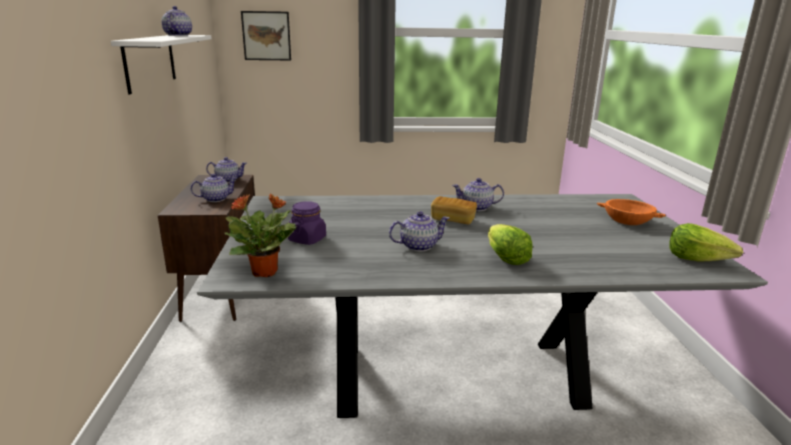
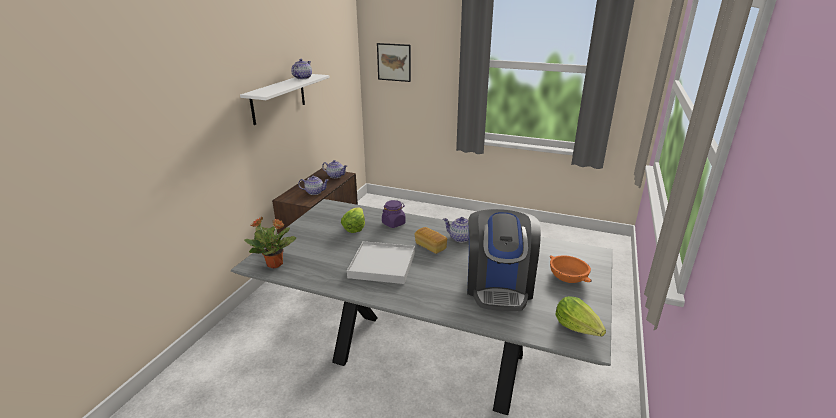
camera: 25 degrees right, 5 degrees up
(307, 239) = (321, 243): purple jar -> purple jar (393, 223)
(418, 246) = (382, 265): teapot -> white tray
(505, 258) = (429, 289): lettuce -> lettuce (354, 227)
(575, 240) = (499, 286): none -> coffee machine

